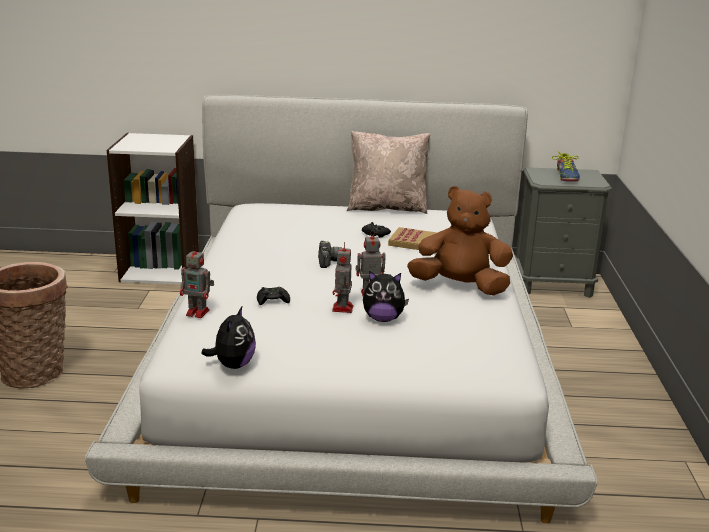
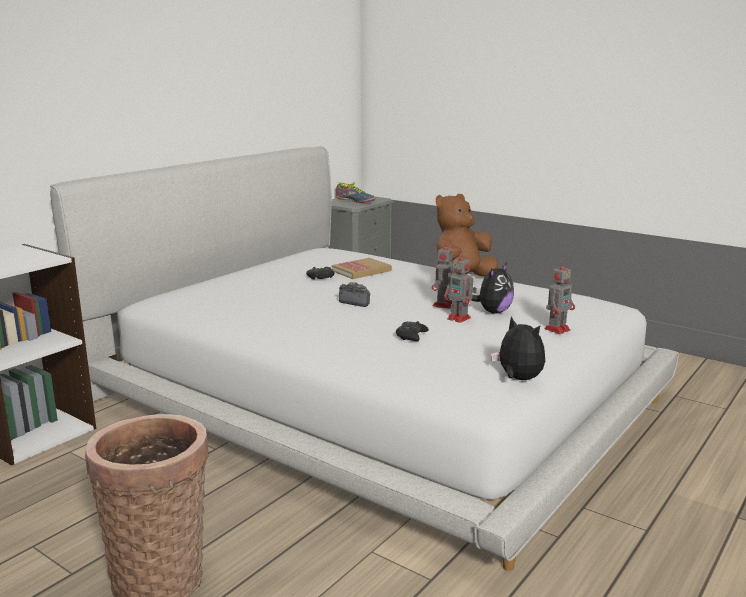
camera: 55 degrees left, 5 degrees down
(199, 313) = (396, 368): toy robot -> toy robot (558, 329)
(387, 207) = (265, 263): beige pillow -> none

